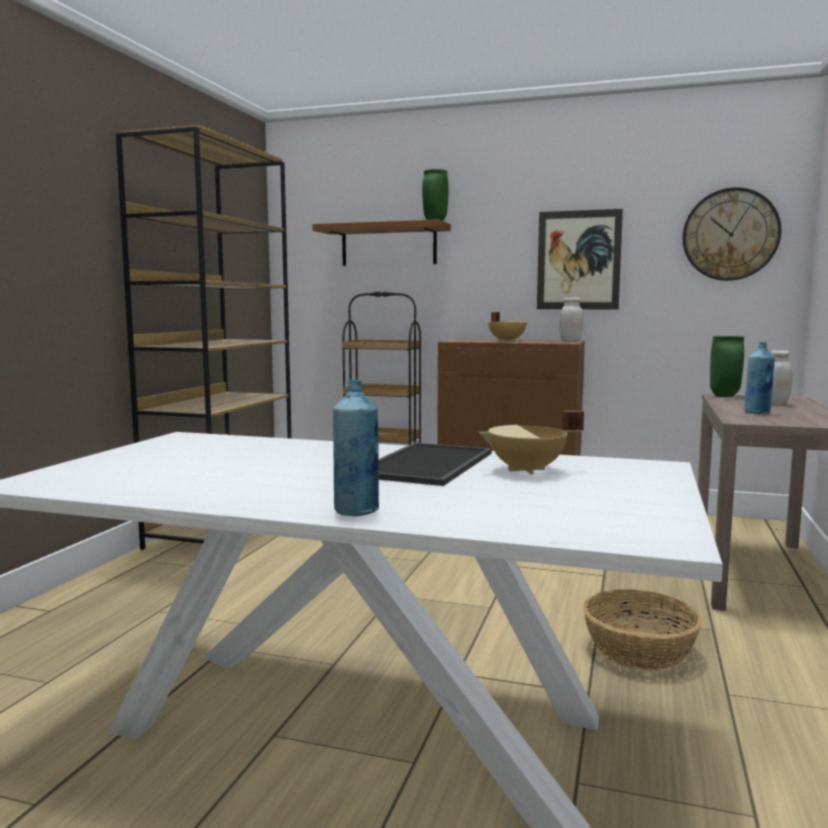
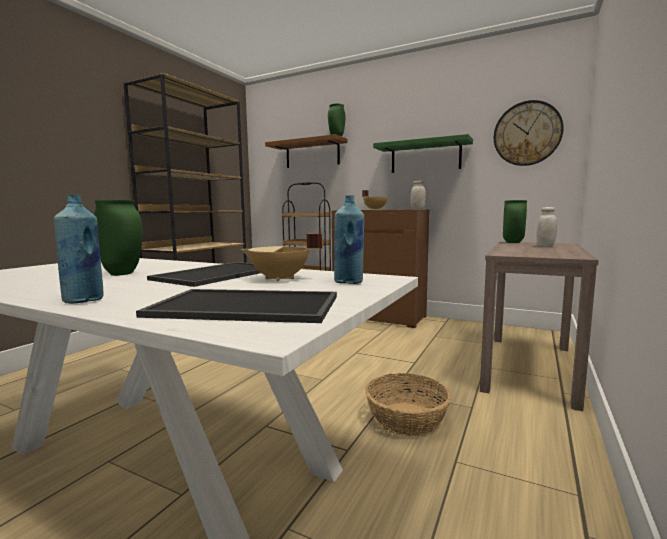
camera: 10 degrees right, 0 degrees up
(285, 467) = (120, 274): none -> green vase
(571, 512) = (243, 307): none -> tray
(578, 260) = (425, 157): picture -> green shelf
(757, 413) = (522, 250): blue bottle -> blue bottle (349, 282)

